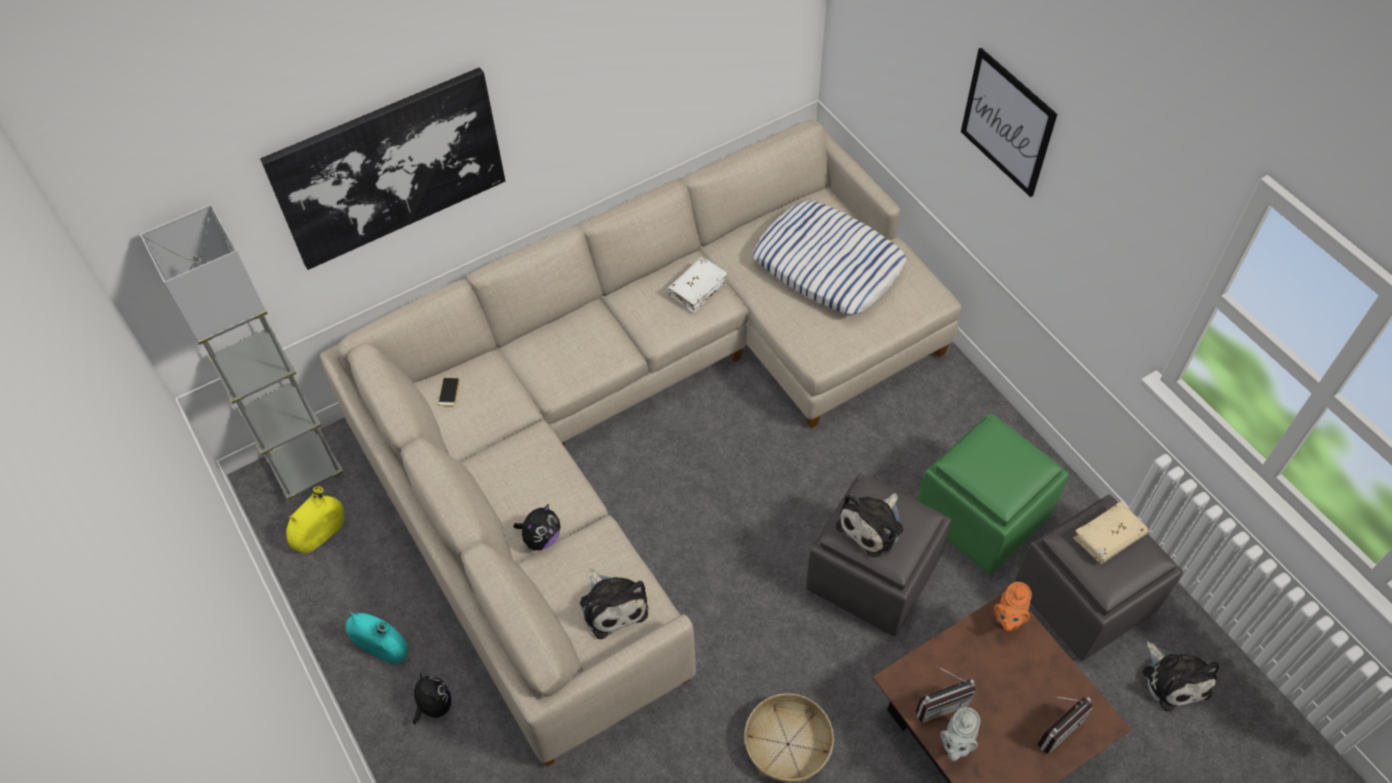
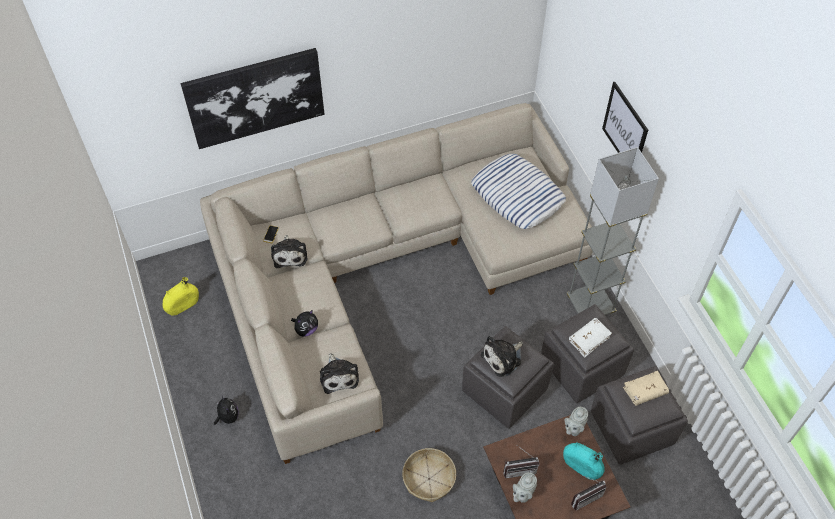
camera: 10 degrees right, 0 degrees up
(306, 469) = (182, 266): grey floor lamp -> grey floor lamp (590, 305)
(381, 646) = (205, 377): turquoise vase -> turquoise vase (581, 466)
(697, 288) = (433, 197): white book -> white book (589, 339)
(983, 516) = (582, 367): green ottoman -> grey ottoman
(1008, 618) = (574, 428): orange teapot -> grey teapot
(1174, 679) = (674, 486): plush toy -> plush toy (290, 254)

